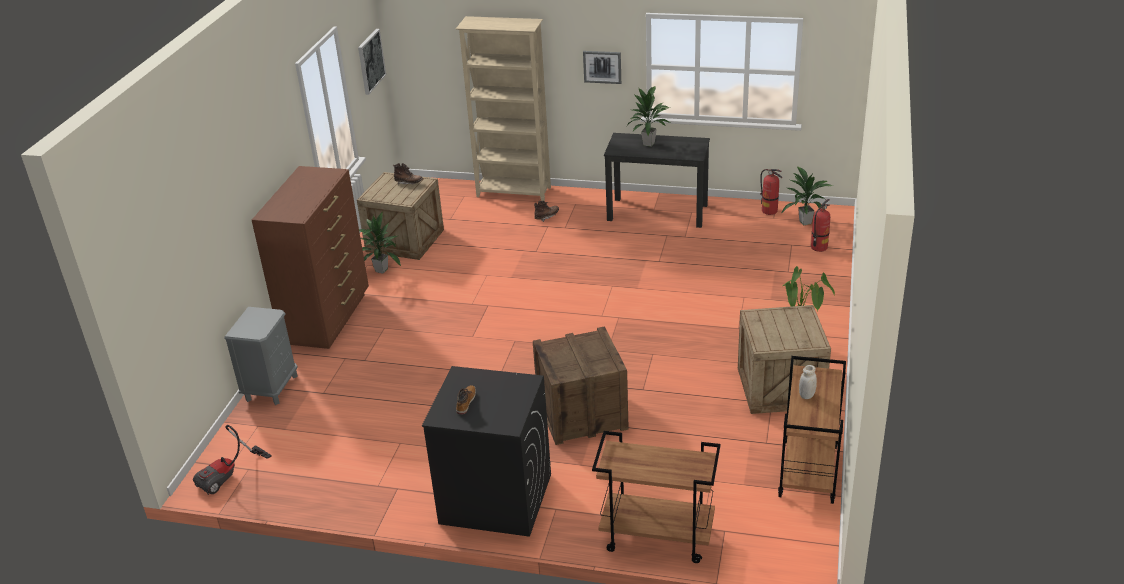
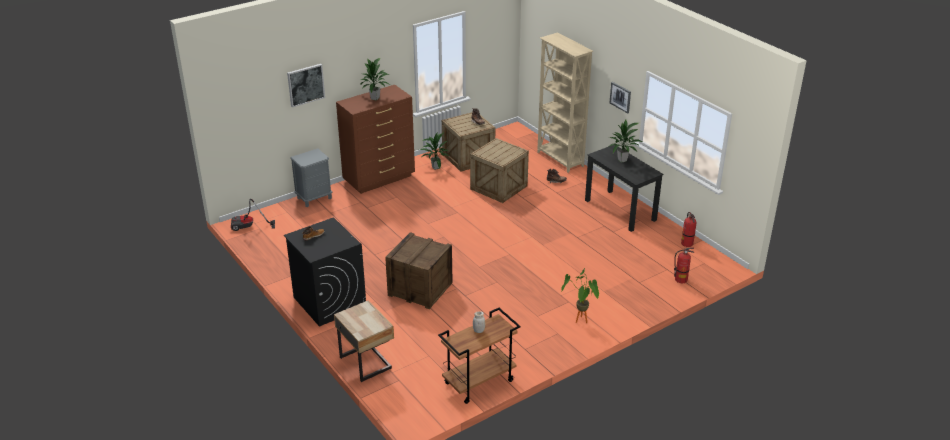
camera: 40 degrees right, 0 degrees up
(370, 61) = (501, 40): picture -> picture (305, 85)
(656, 537) = (367, 362): brown cart -> beige nightstand
(780, 388) = (532, 336): crate -> crate (498, 187)
(805, 222) = (698, 261): potted plant -> potted plant (375, 98)

